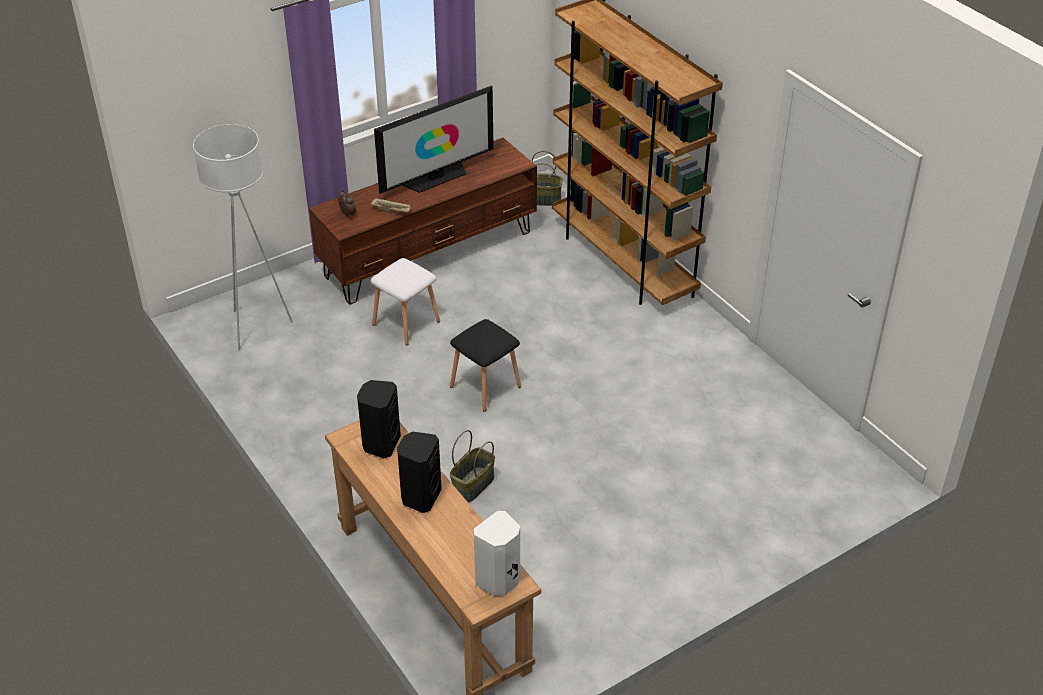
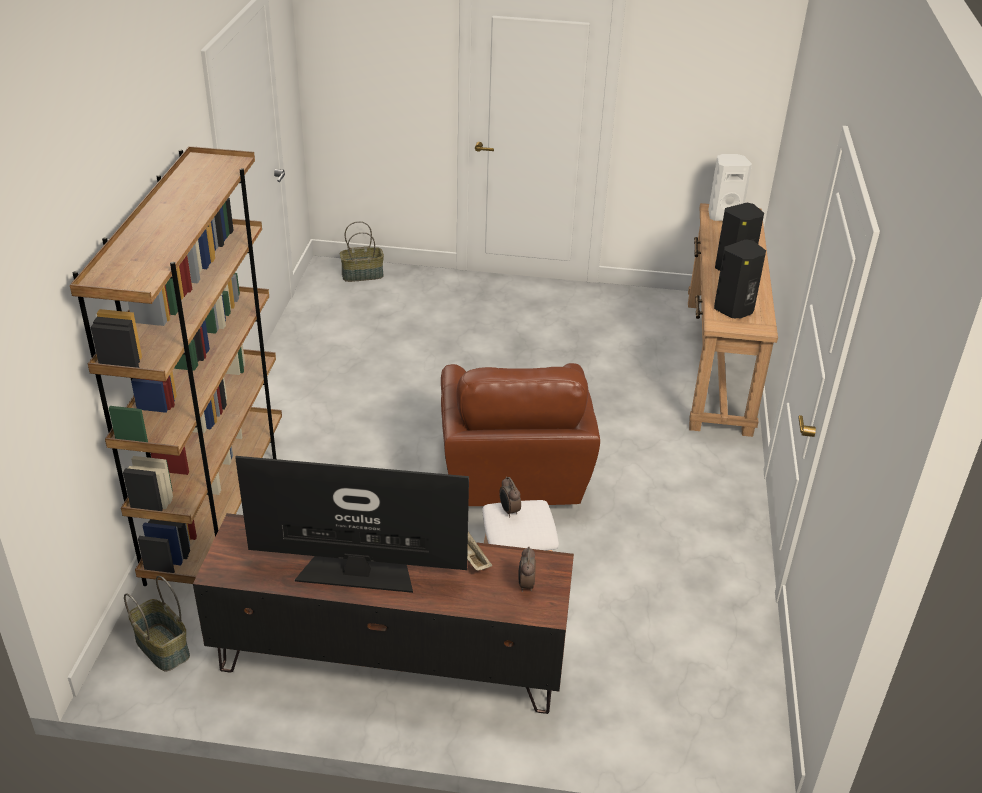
camera: 140 degrees left, 5 degrees down
(256, 327) = (694, 688): white floor lamp -> none
(414, 274) = (509, 511): none -> alarm clock
(473, 485) = (614, 408): basket -> basket (363, 275)
(486, 386) = (513, 473): black stool -> brown armchair

